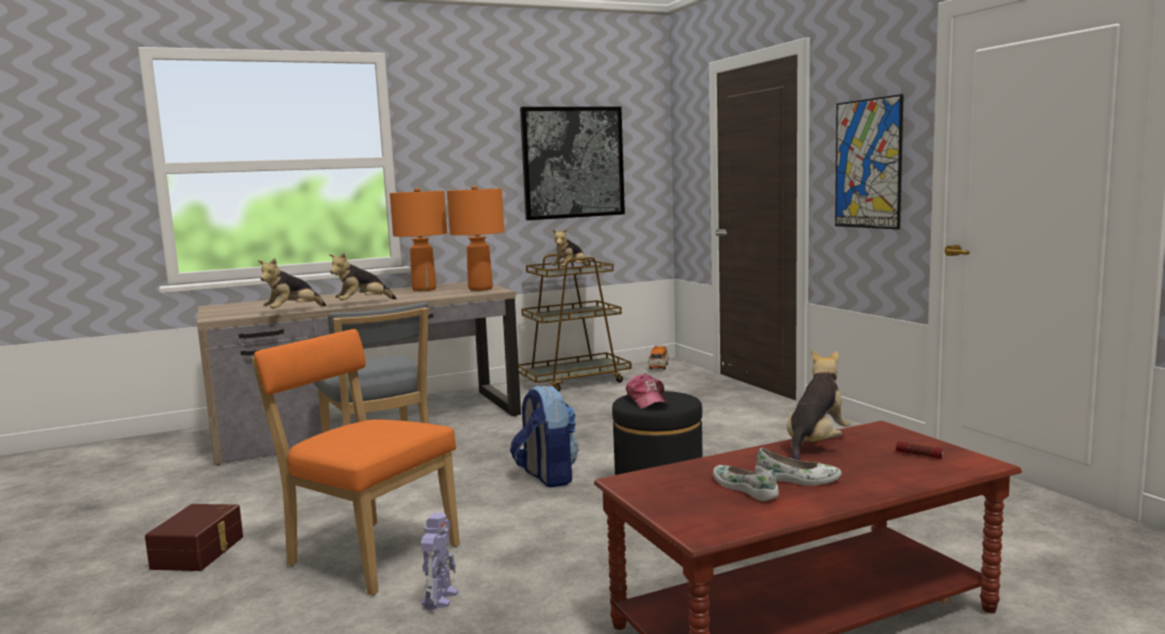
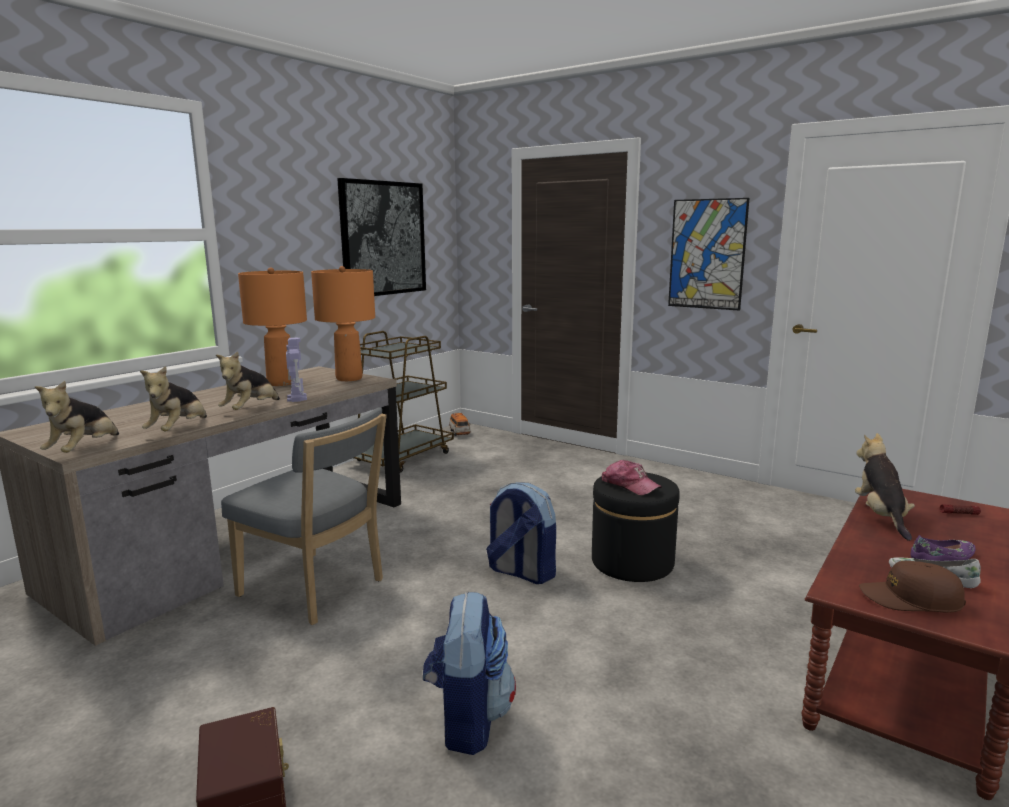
camera: 30 degrees left, 5 degrees up
(368, 554) = (468, 719): orange chair -> backpack
(440, 598) = (618, 751): toy robot -> toy robot (297, 398)
(570, 270) = (397, 349): plush toy -> plush toy (84, 450)
(681, 497) = (910, 599): none -> brown cap
(797, 480) = (943, 557): white shoe -> purple shoe

